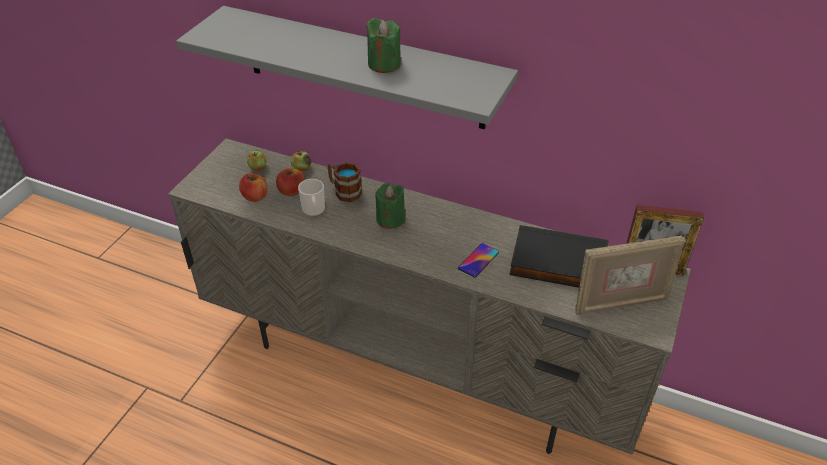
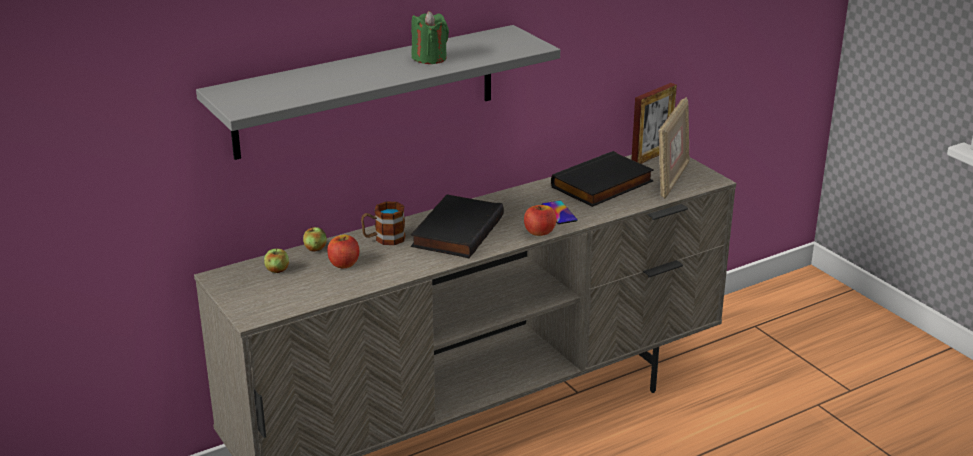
camera: 55 degrees left, 15 degrees down
(255, 196) = (323, 285): apple -> apple (539, 232)
(314, 211) = (391, 262): mug -> none
(390, 219) = (456, 231): green candle -> black book

